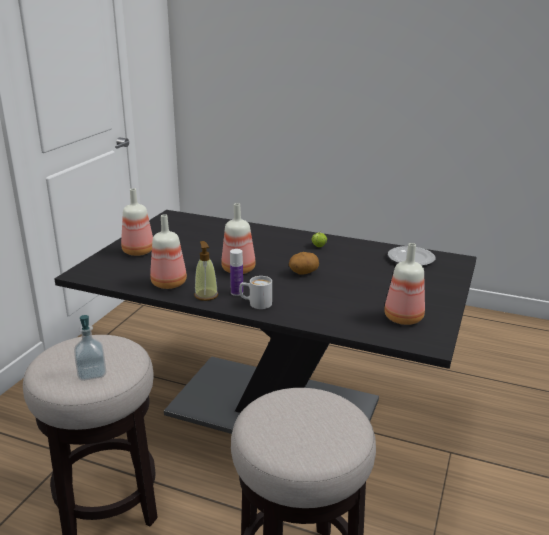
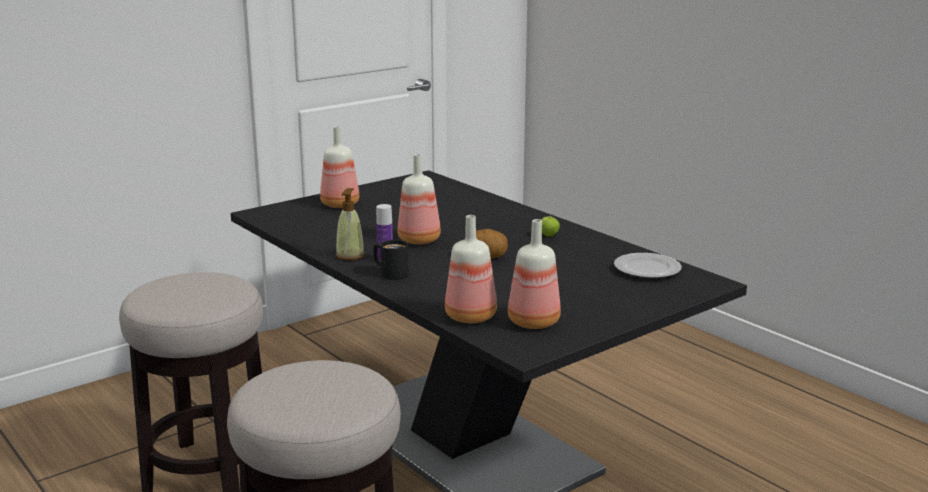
camera: 30 degrees right, 5 degrees down
(92, 373) = (180, 301): soap dispenser -> none
(168, 283) = (329, 237): bottle -> bottle (470, 316)
(255, 303) = (389, 273): white mug -> black mug

